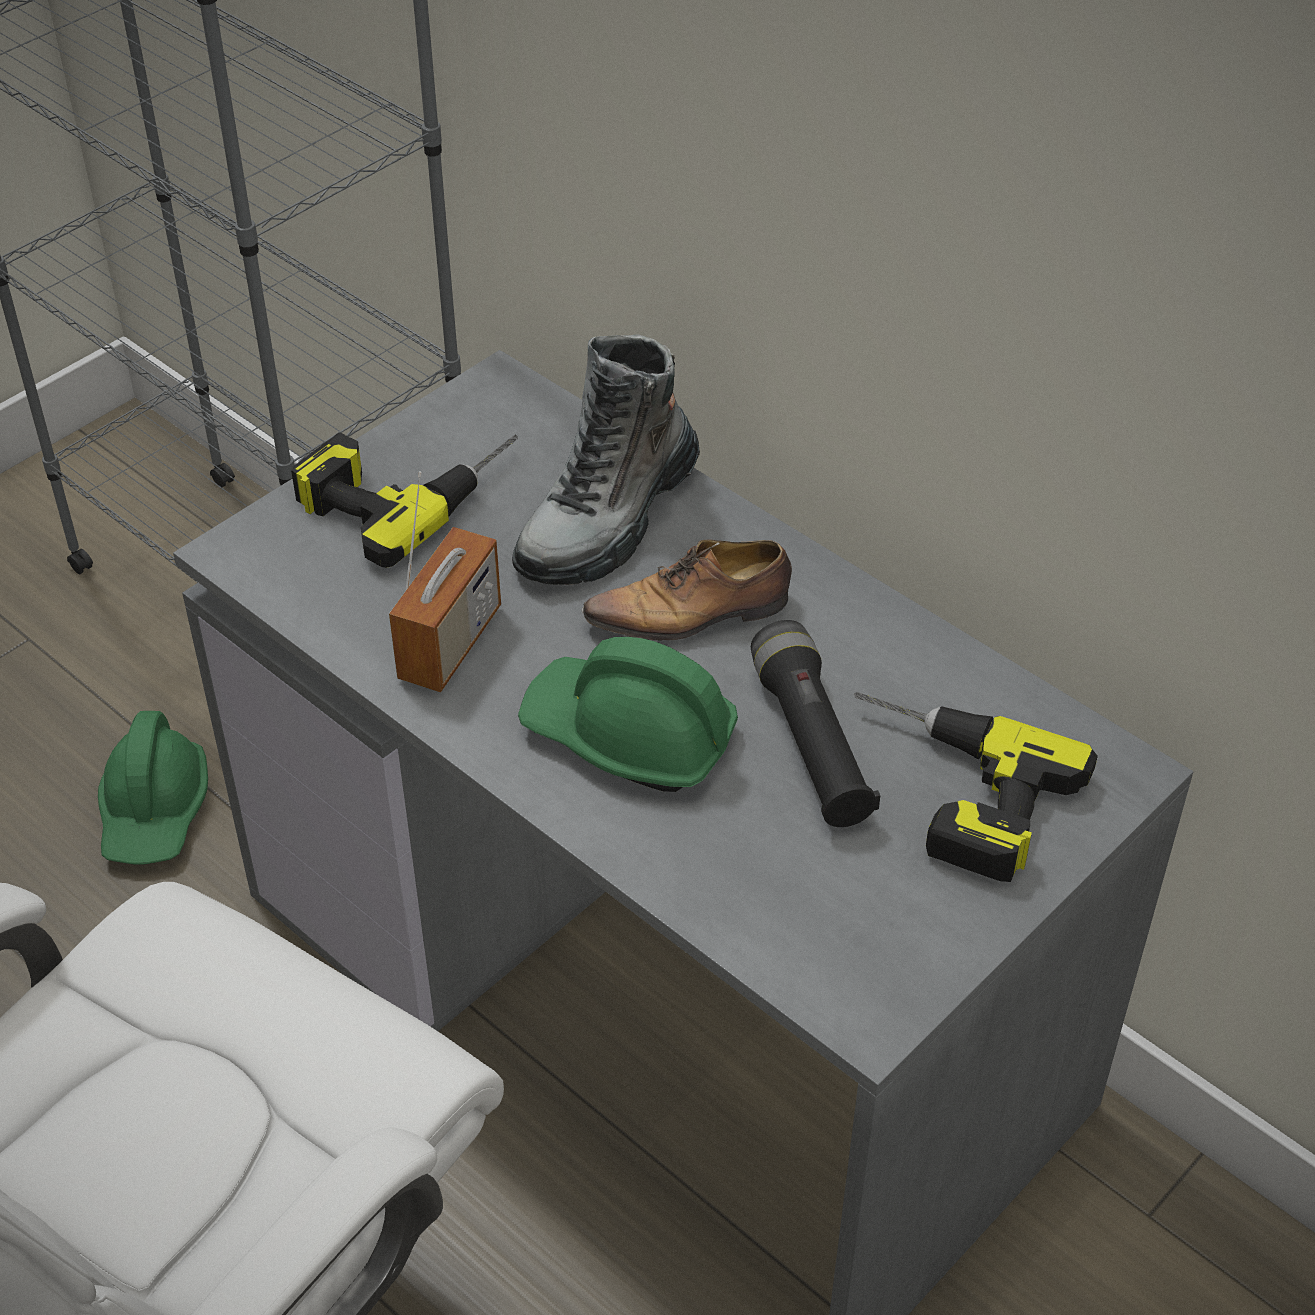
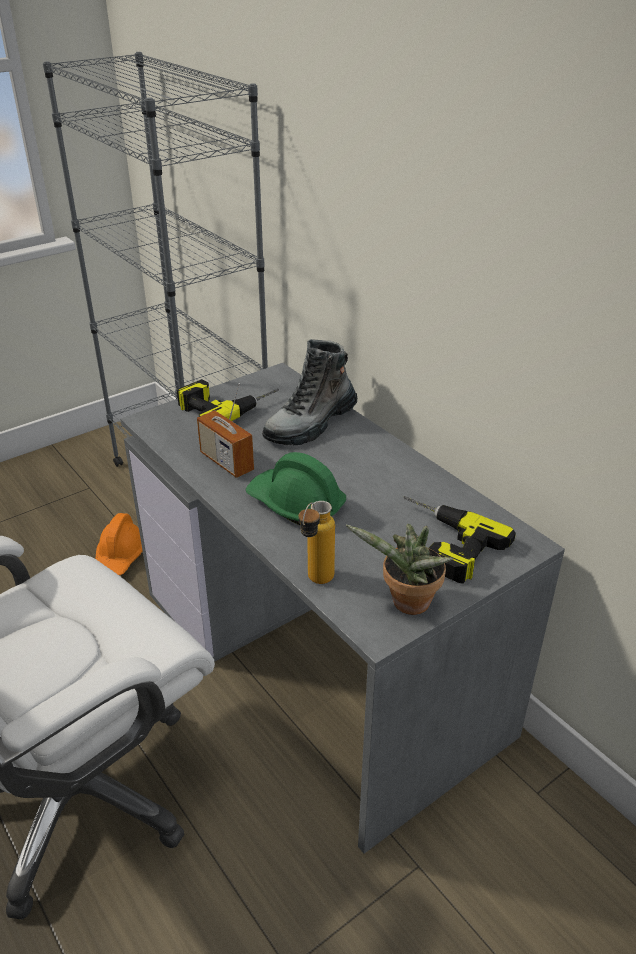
camera: 10 degrees right, 10 degrees down
(155, 811) = (120, 557): green hard hat -> orange hard hat
(450, 644) = (226, 462): radio -> radio turned 105 degrees clockwise
(693, 614) = (338, 462): shoe -> none
(718, 921) = (315, 583): none -> bottle
(811, 743) = (379, 517): black flashlight -> none
(910, 946) = (406, 605): none -> potted plant

